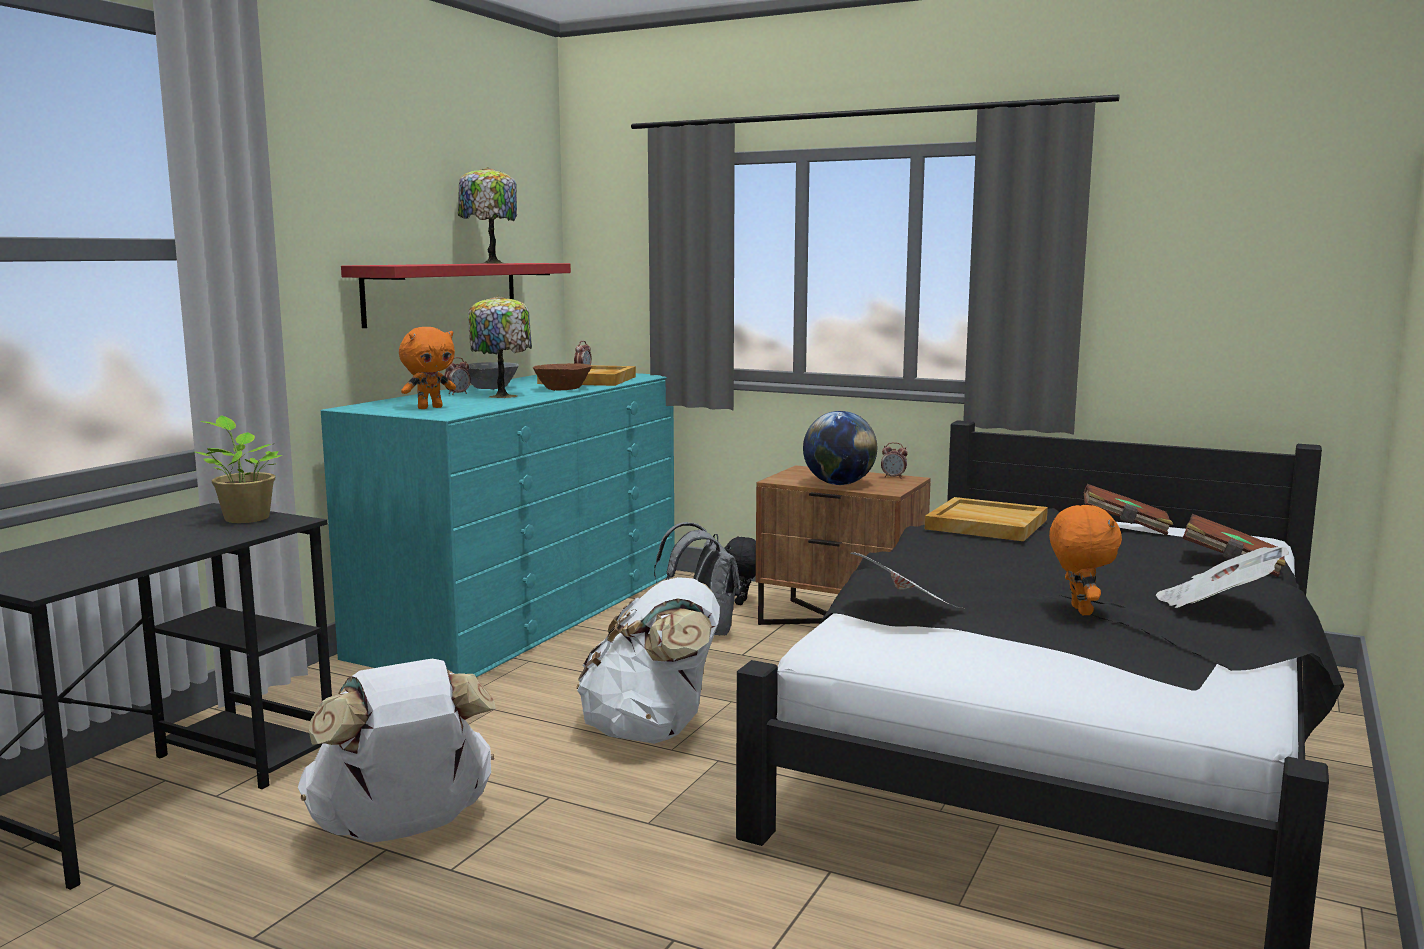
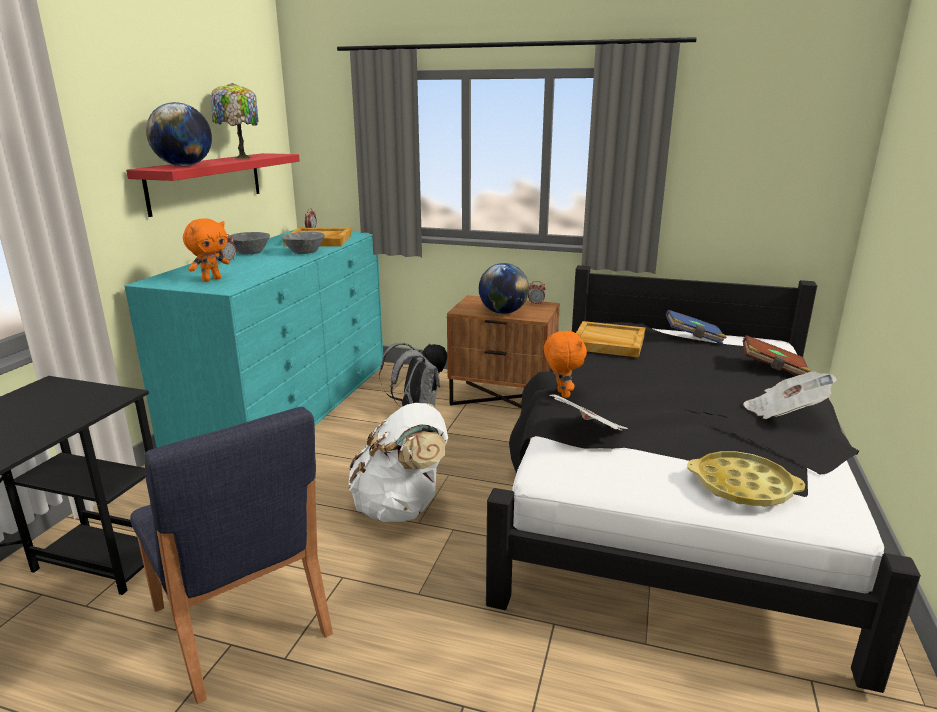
camera: 10 degrees left, 10 degrees up
(245, 518) = (79, 393): potted plant -> none
(403, 830) = (240, 623): white backpack -> blue chair
(412, 264) = (184, 166): none -> globe
(503, 395) = (263, 262): table lamp -> none
(562, 389) = (304, 252): brown bowl -> grey bowl
(1079, 610) = (701, 423): orange plush toy -> orange plush toy (561, 394)
(1104, 674) = (742, 486): none -> yellow tray
(1125, 527) = (693, 338): brown book -> blue book

